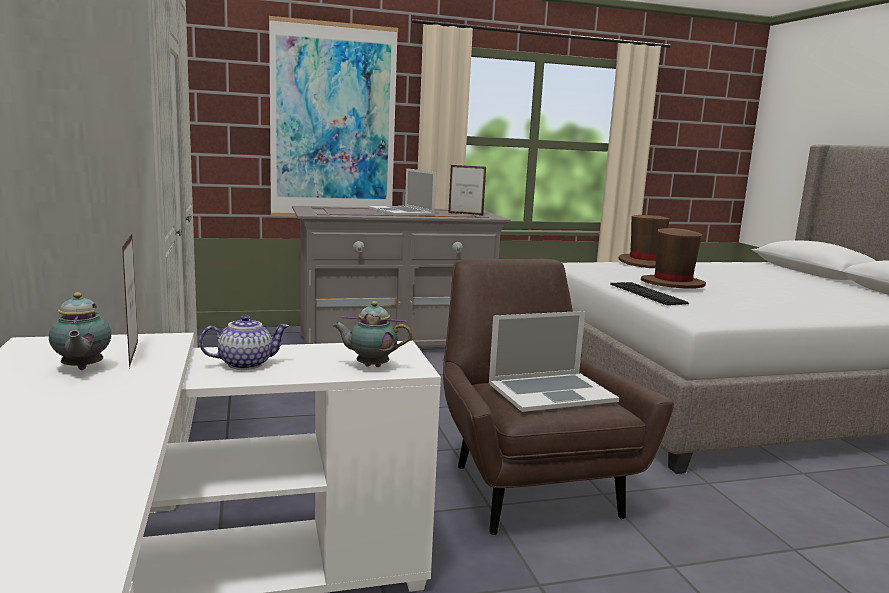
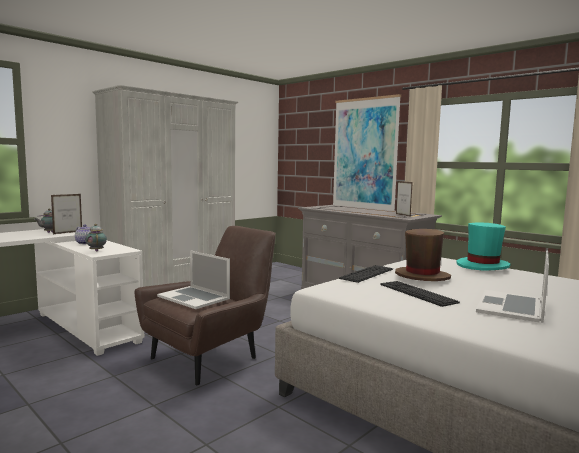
camera: 60 degrees right, 5 degrees down
(401, 211) = (369, 211): laptop -> laptop (512, 306)
(645, 263) = (482, 266): brown hat -> turquoise hat
(739, 300) = (417, 293): none -> keyboard

